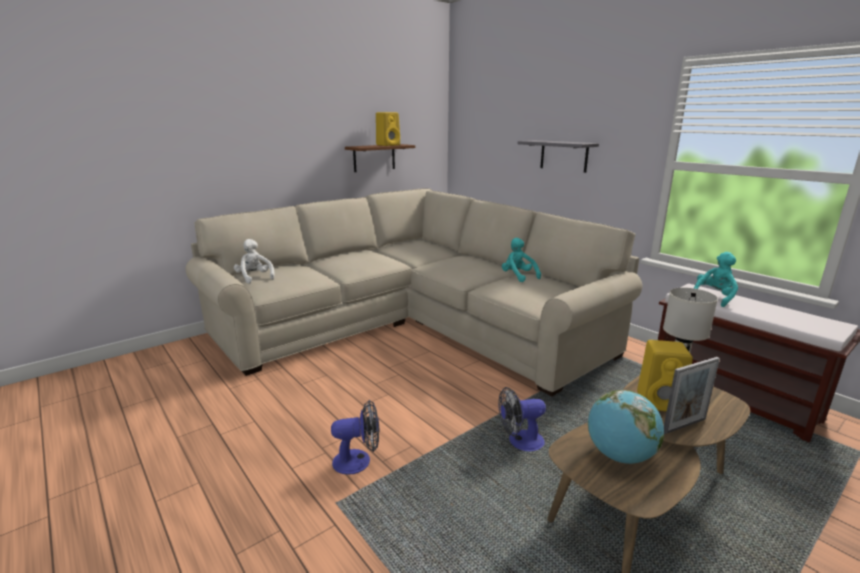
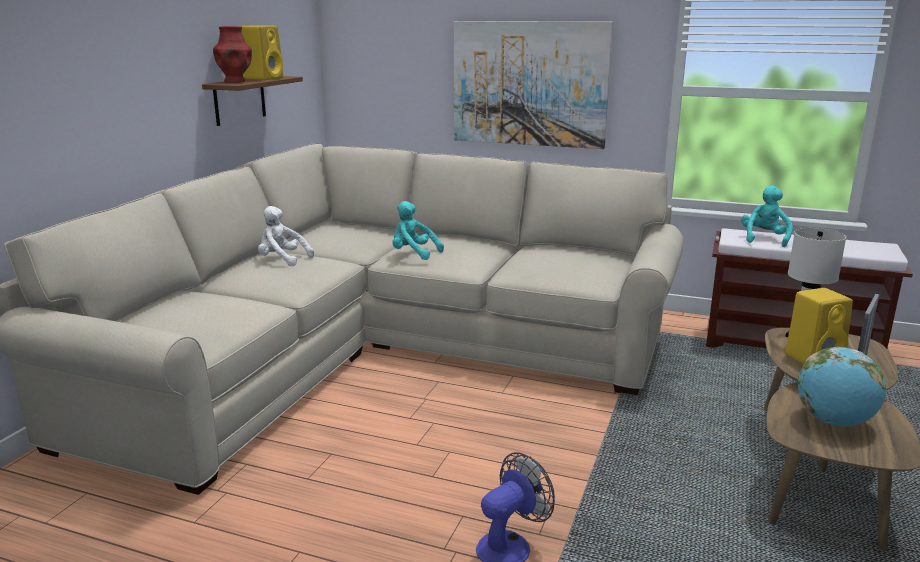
camera: 30 degrees left, 0 degrees up
(254, 278) = (150, 326): white plush toy -> white plush toy (282, 260)
(366, 146) = (235, 81): none -> red vase
(518, 276) = (533, 252): turquoise plush toy -> turquoise plush toy (413, 254)
(520, 442) = (659, 455): fan -> none
(563, 156) = (529, 84): grey shelf -> picture

